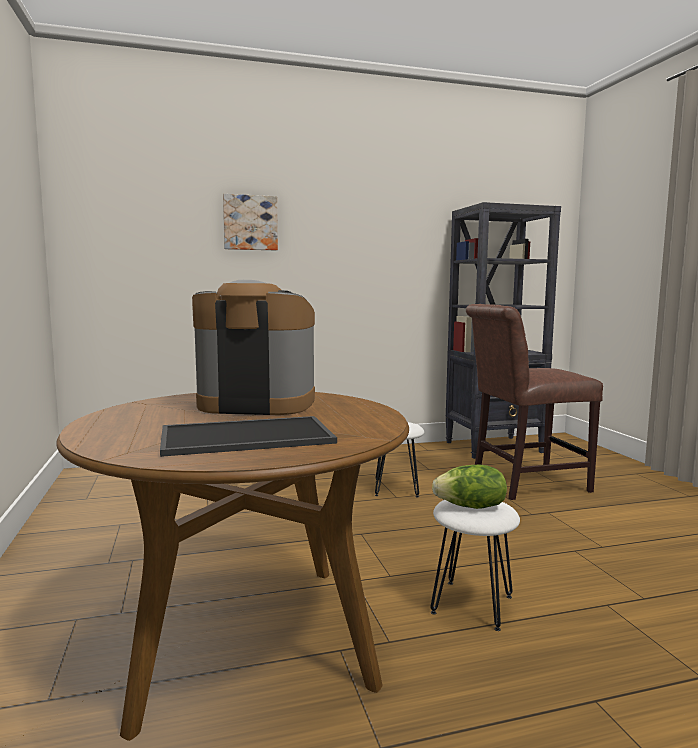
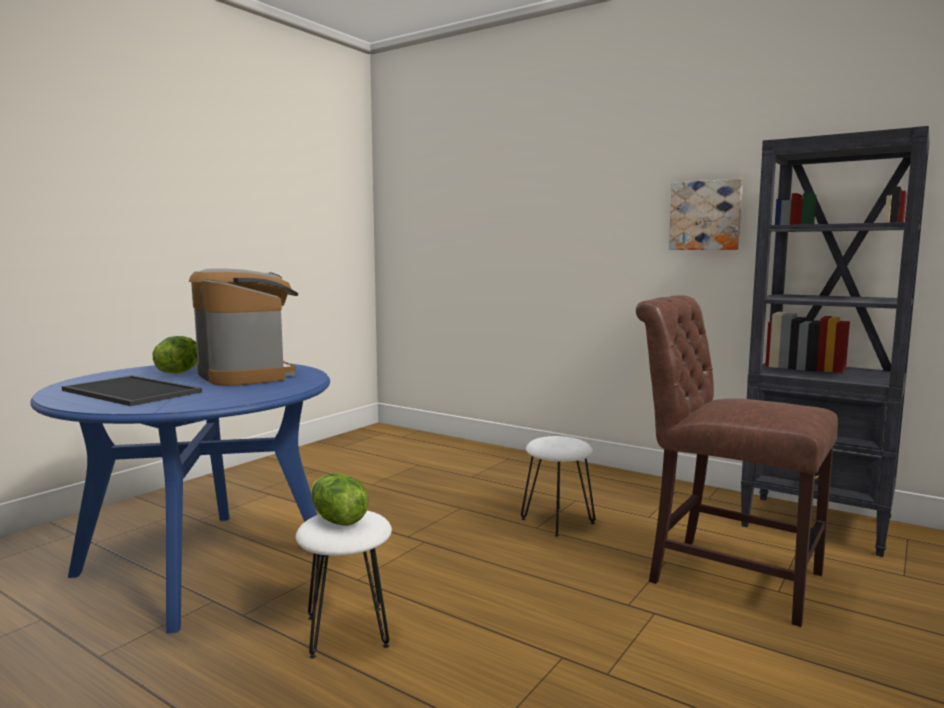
camera: 50 degrees right, 0 degrees up
(165, 415) = (178, 372): none -> lettuce
(247, 637) = (203, 564): brown dining table -> blue dining table
(250, 223) = (523, 196): picture -> picture (705, 215)

